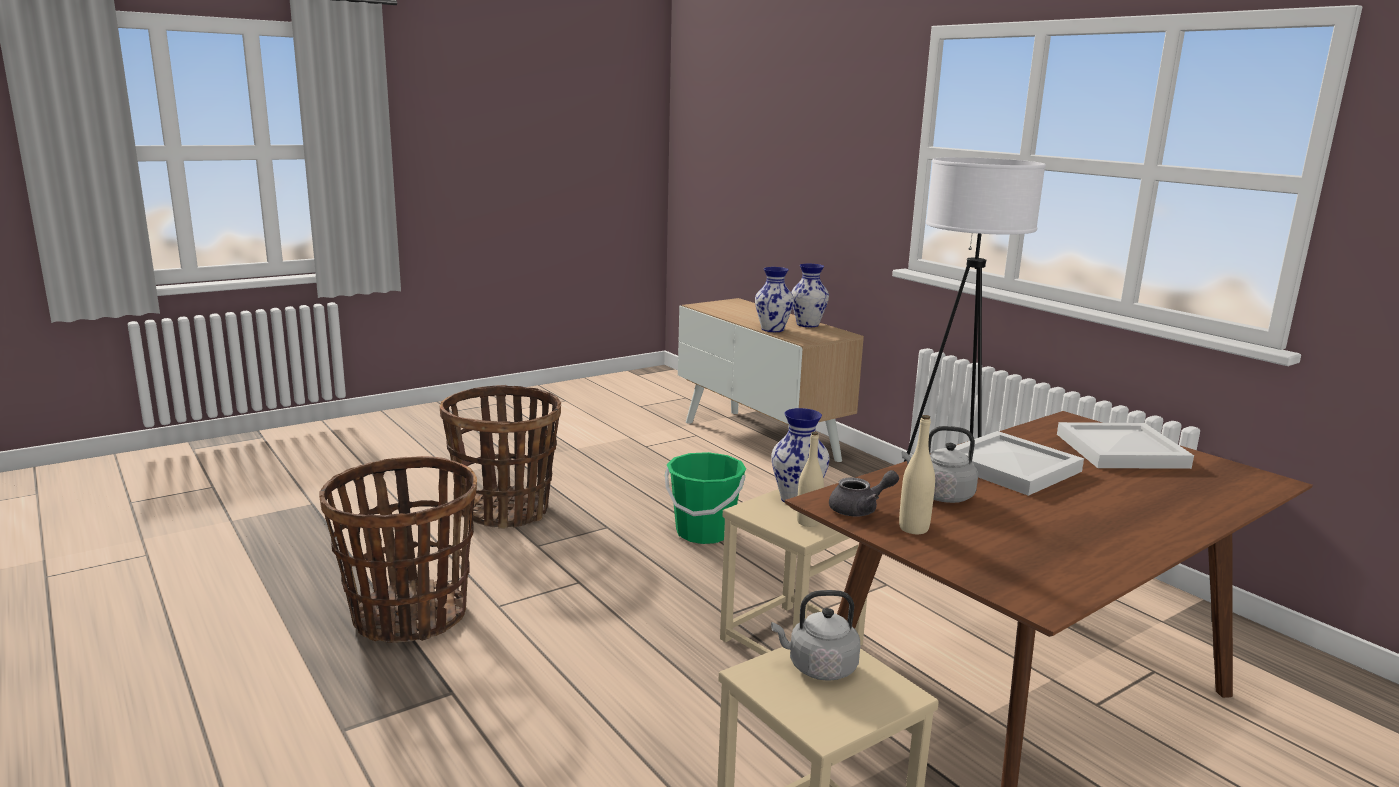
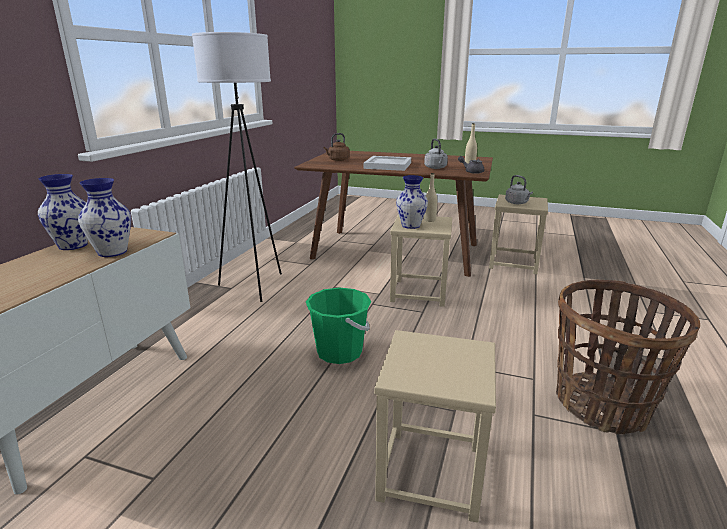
camera: 125 degrees left, 5 degrees up
(505, 511) = (430, 473): basket -> beige stool
(1119, 450) = (337, 160): white tray -> brown kettle

